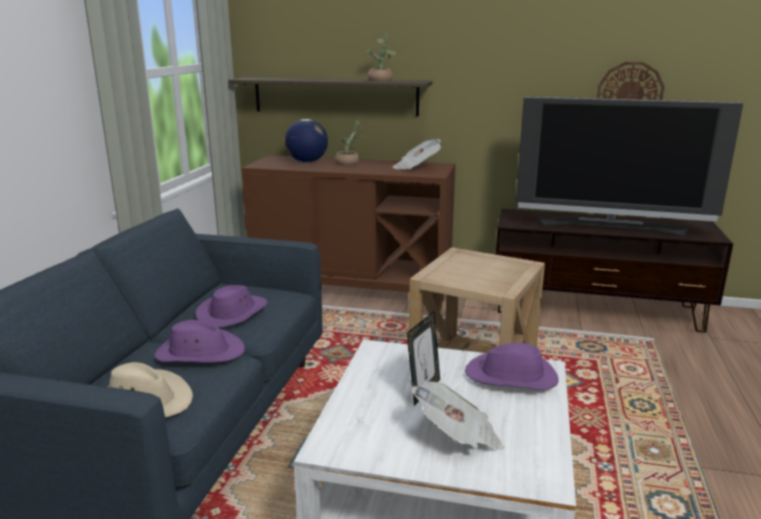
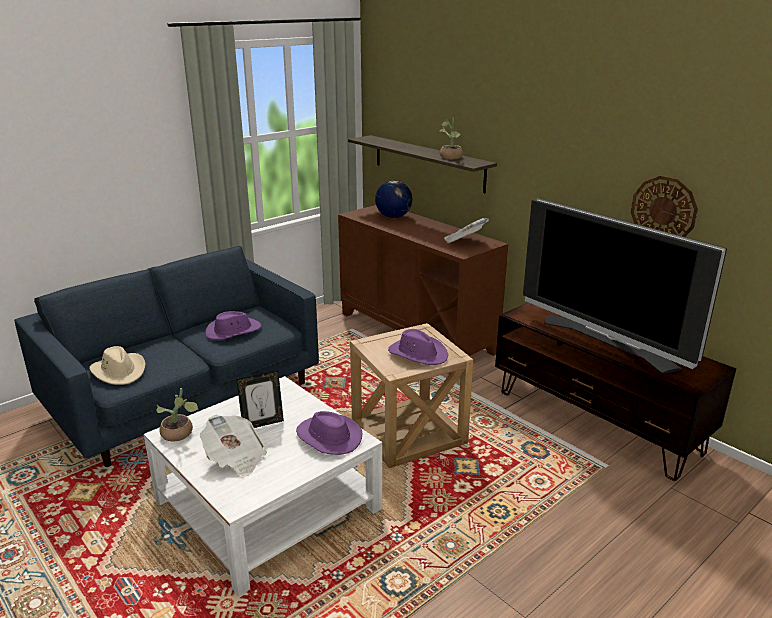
camera: 35 degrees right, 5 degrees up
(200, 353) = (181, 352): purple hat -> purple hat (418, 353)
(350, 163) = (422, 225): potted plant -> potted plant (180, 435)

